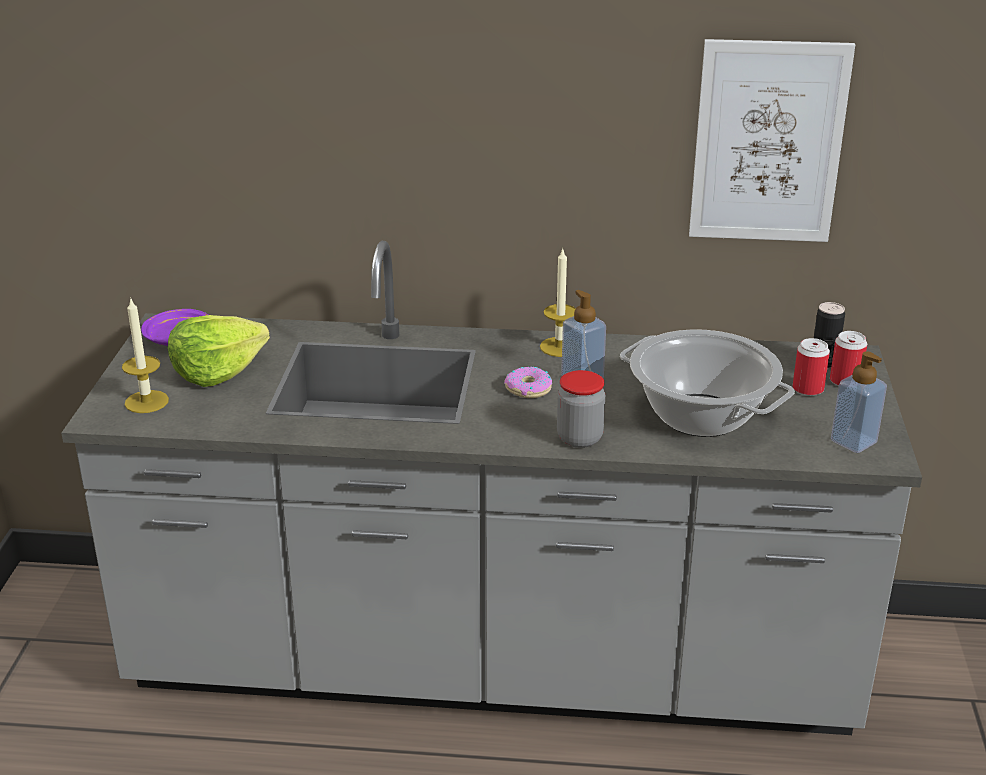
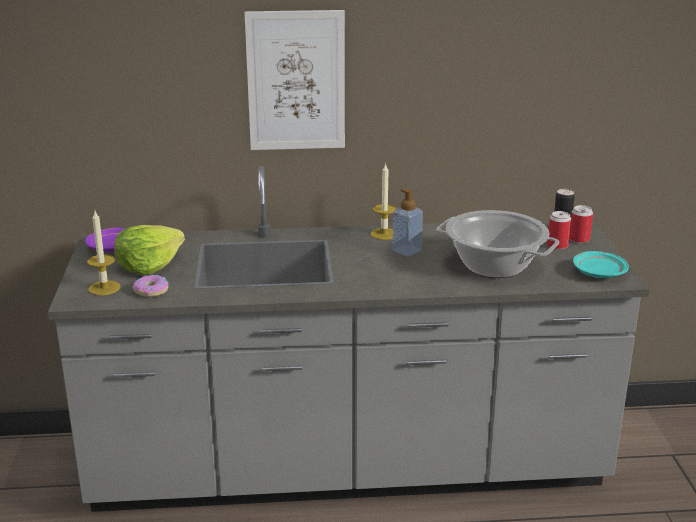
camera: 10 degrees left, 5 degrees down
(528, 389) = (373, 260): donut -> donut (151, 291)
(579, 438) = (419, 285): jar -> none
(768, 142) = (515, 84): picture -> picture (296, 81)
(853, 441) = (598, 273): soap dispenser -> turquoise plate

